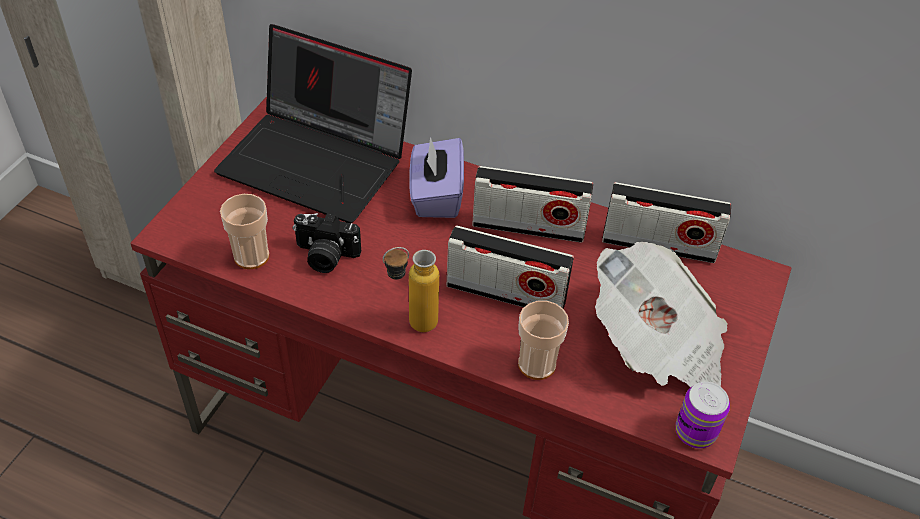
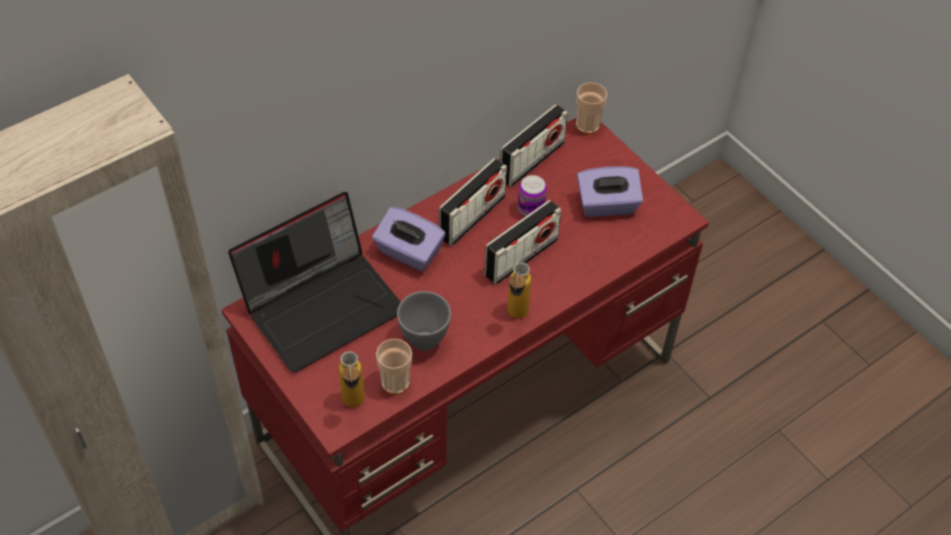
camera: 60 degrees left, 5 degrees up
(200, 237) = (354, 407): none -> bottle
(325, 256) = (424, 339): camera -> grey bowl
(536, 364) = (586, 269): cup -> cup (587, 125)
(657, 345) = (607, 205): newspaper -> purple tissue box
(695, 432) = (675, 222): can -> can (530, 209)

